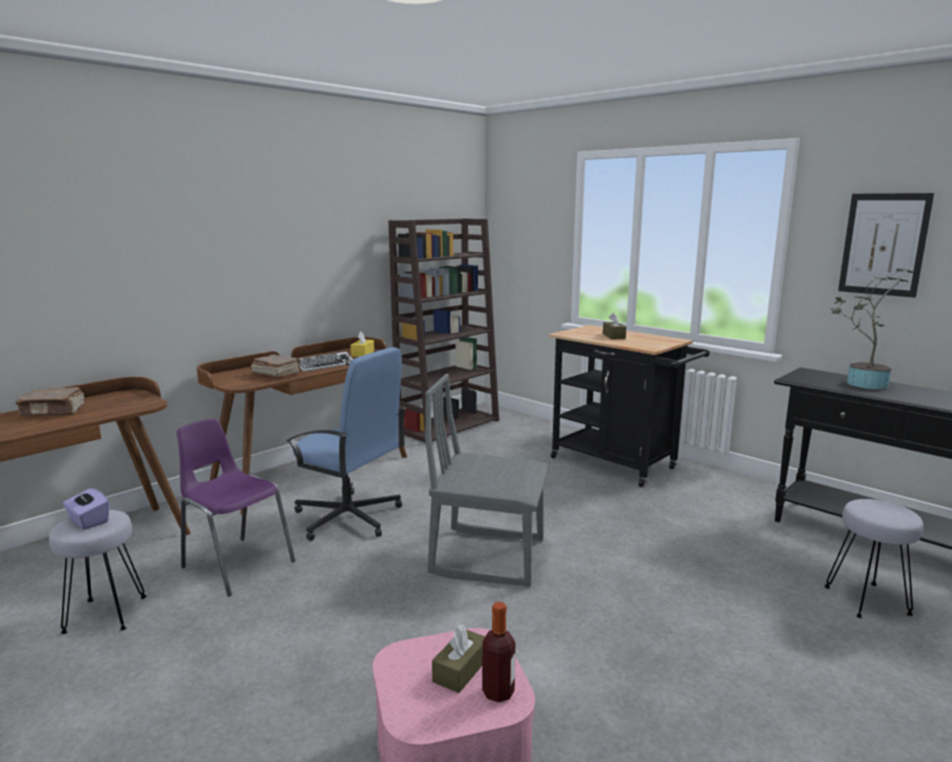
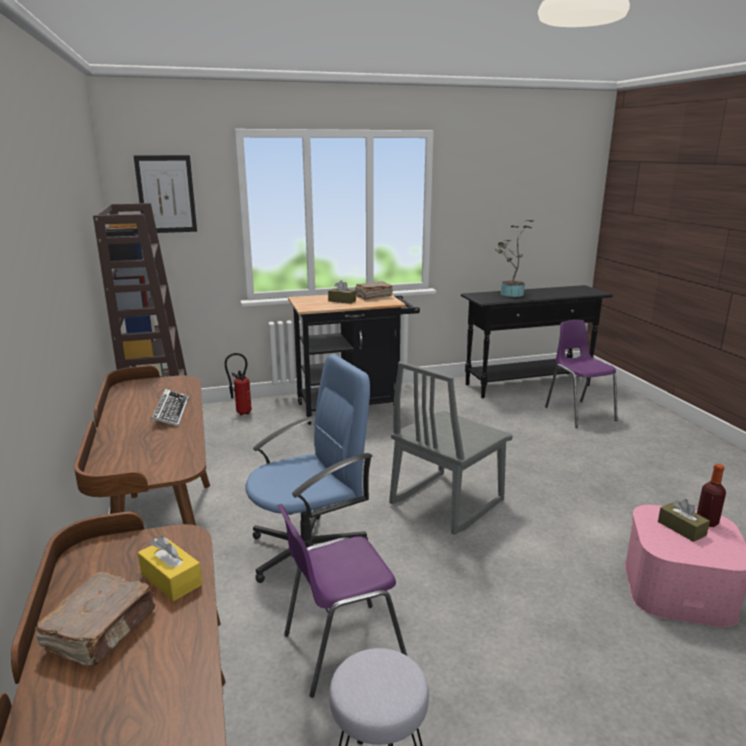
camera: 60 degrees left, 5 degrees up
(88, 521) = (373, 682): purple tissue box -> none
(276, 374) = (162, 441): brown book -> brown book (373, 296)
(362, 353) = (153, 387): yellow tissue box -> yellow tissue box (171, 579)
(532, 430) = (241, 413): none -> fire extinguisher
(868, 600) = (578, 413): grey stool -> purple chair
(883, 244) = (487, 204): picture -> picture (166, 194)

